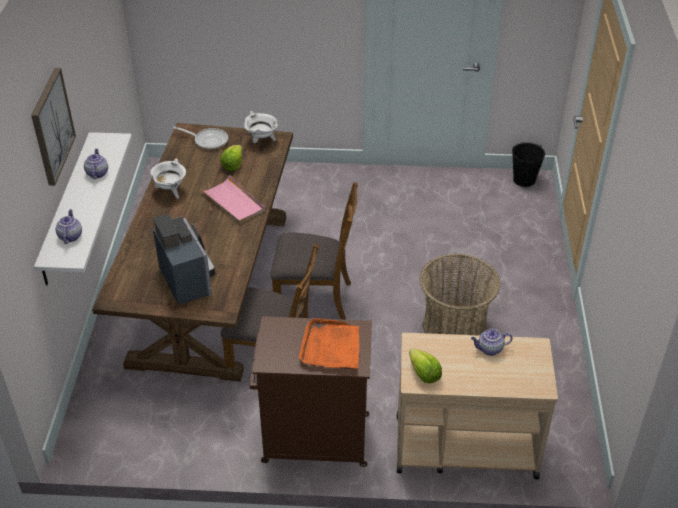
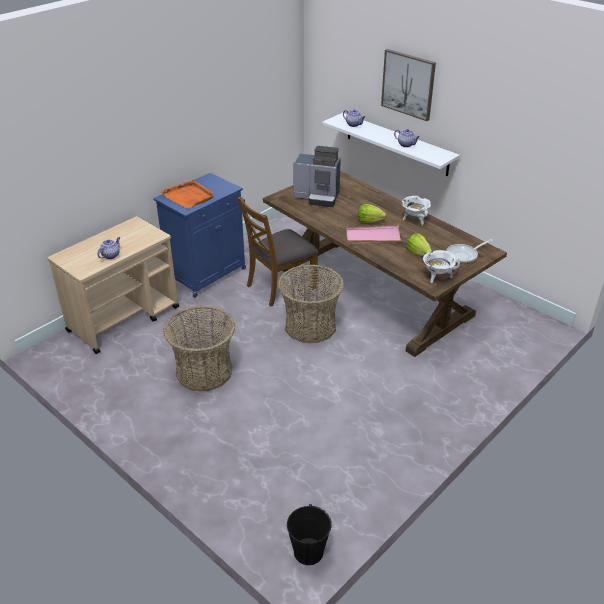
camera: 130 degrees right, 5 degrees down
(313, 438) = (207, 273): brown cabinet -> blue cabinet
(314, 299) = (310, 326): brown chair -> basket
(423, 374) = (134, 227): lettuce -> lettuce (369, 221)

